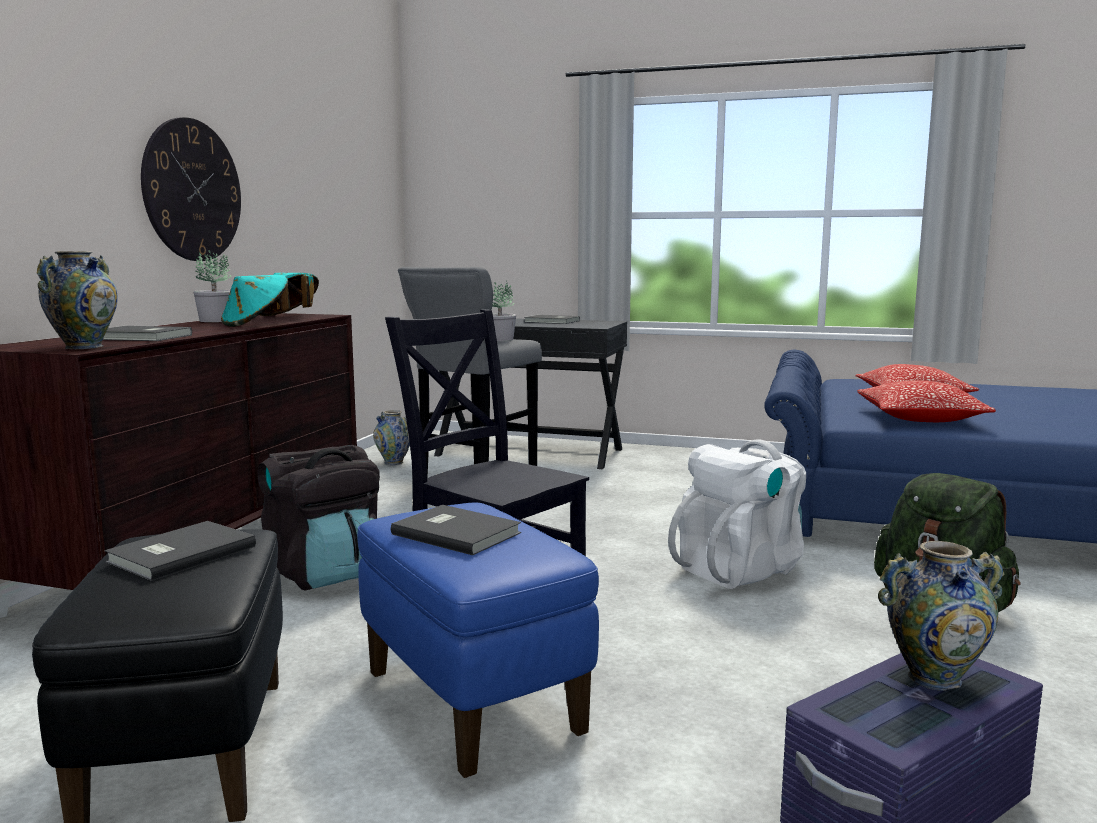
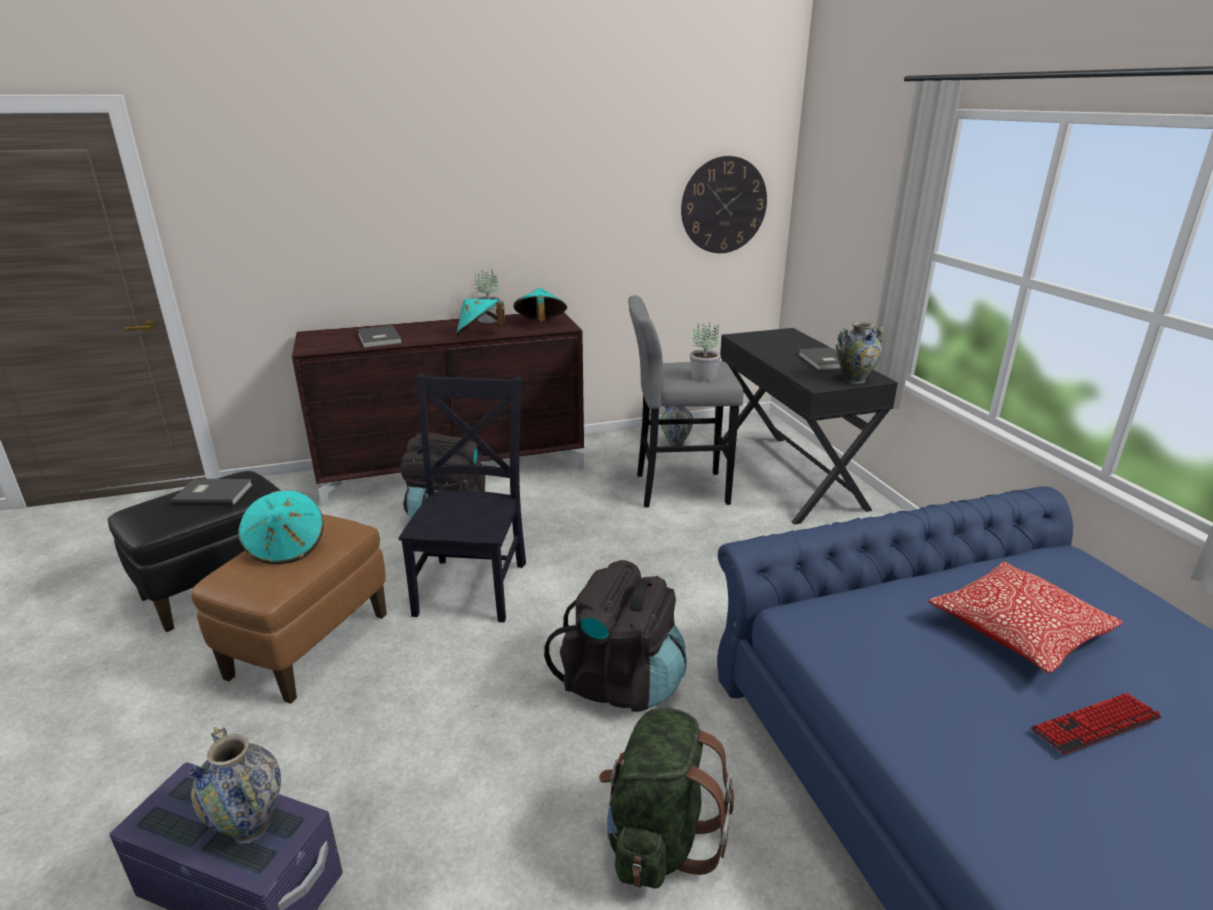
camera: 55 degrees right, 15 degrees up
(84, 347) = (322, 346): vase -> vase (854, 380)
(192, 190) = (490, 222): wall clock -> wall clock (724, 205)
(456, 532) = (286, 547): grey book -> turquoise hat
(473, 702) = (309, 646): blue ottoman -> brown ottoman
(740, 569) = (620, 682): white backpack -> black backpack
(920, 418) = (884, 658): pillow -> none
(1013, 405) = (1095, 725): none -> keyboard

